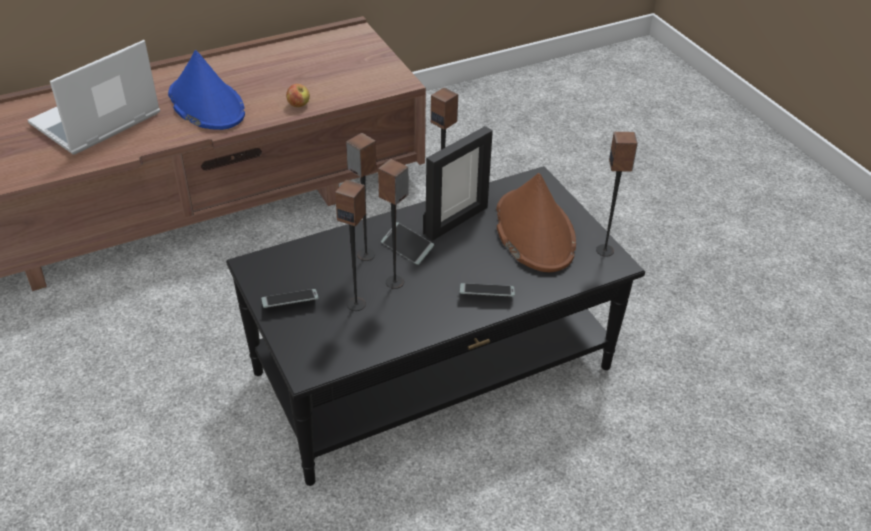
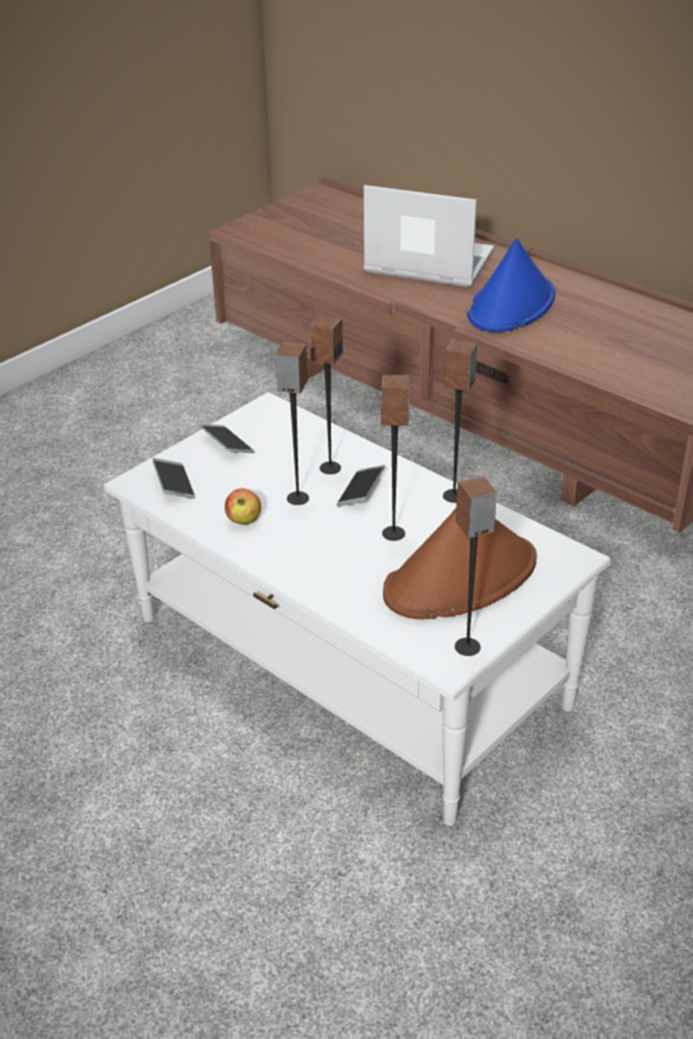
camera: 70 degrees right, 5 degrees down
(299, 105) = (567, 356): apple -> apple (244, 520)
(356, 304) = (248, 483): speaker -> speaker (394, 533)
(435, 370) = (351, 664): black coffee table -> white coffee table
(455, 220) = (435, 512): picture frame -> none
(486, 294) = (318, 567): phone -> phone (174, 484)

